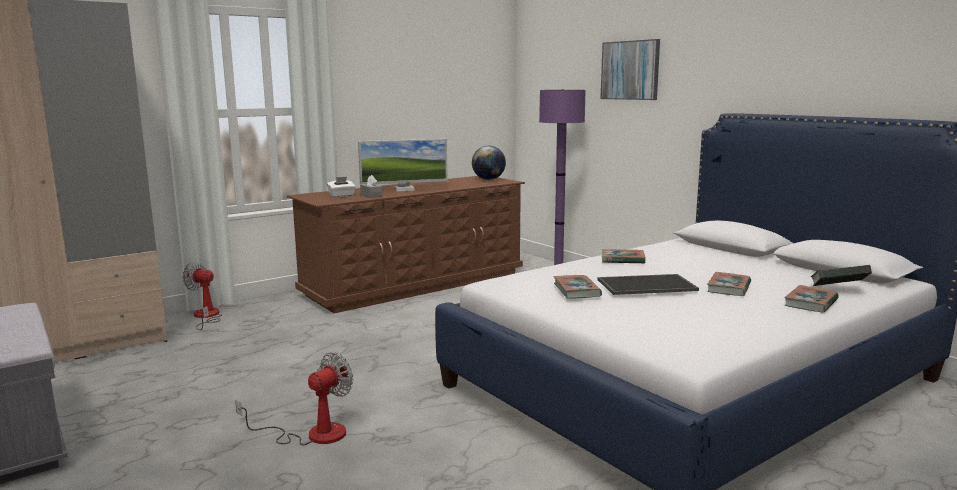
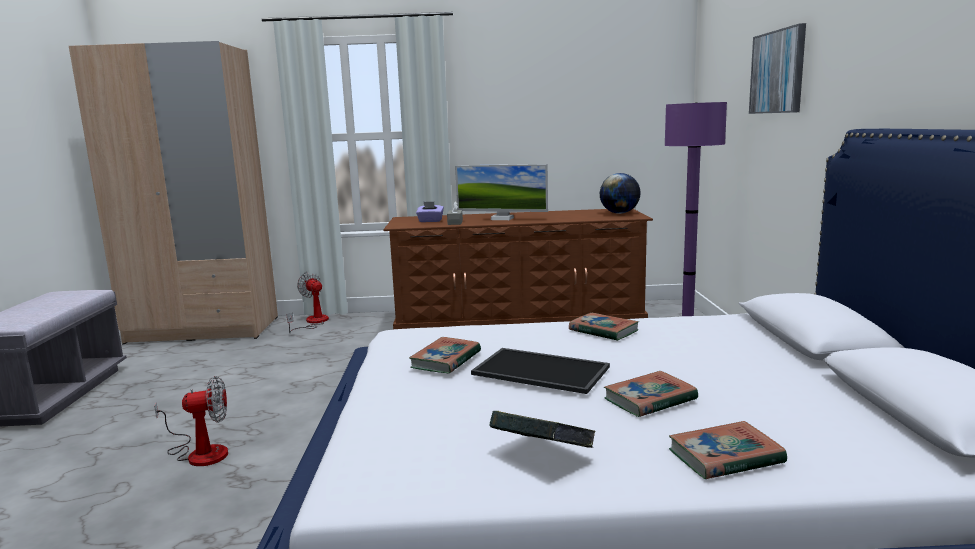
camera: 35 degrees right, 0 degrees up
(341, 196) = (430, 221): white tissue box -> purple tissue box
(838, 290) = (831, 447): book -> book (542, 455)

